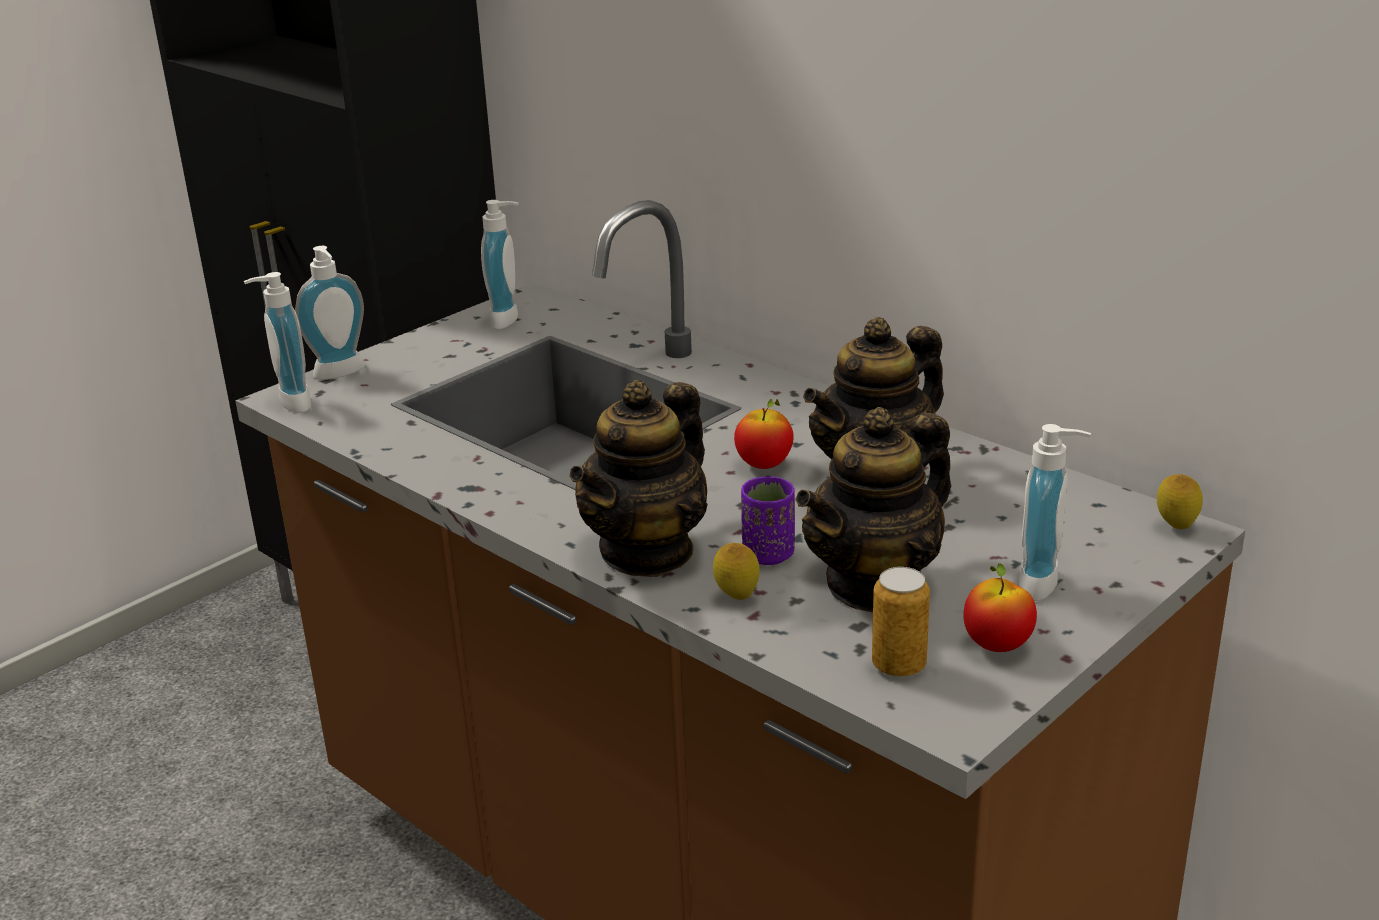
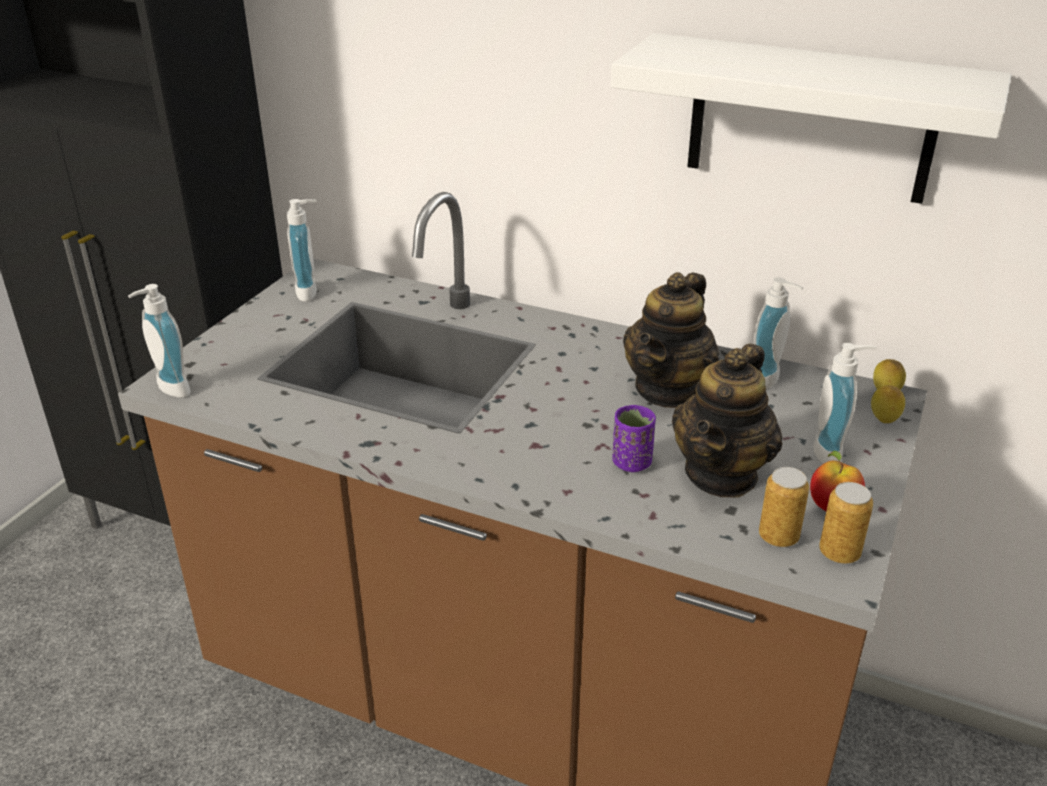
camera: 20 degrees left, 5 degrees up
(342, 374) = (199, 357): soap dispenser -> soap dispenser (769, 382)
(647, 551) = (542, 475): teapot -> none
(737, 597) = (631, 503): lemon -> lemon (883, 422)
(764, 465) = (582, 389): apple -> none
(967, 696) = (839, 553): none -> can
(1087, 129) = (811, 119): none -> white shelf

